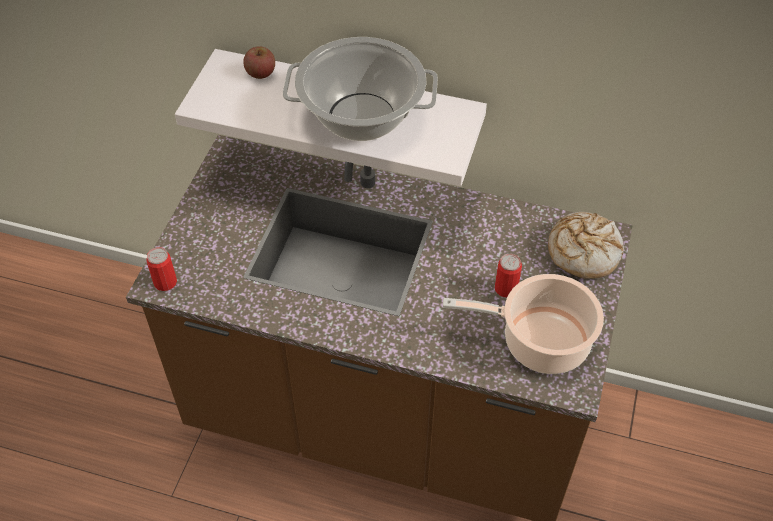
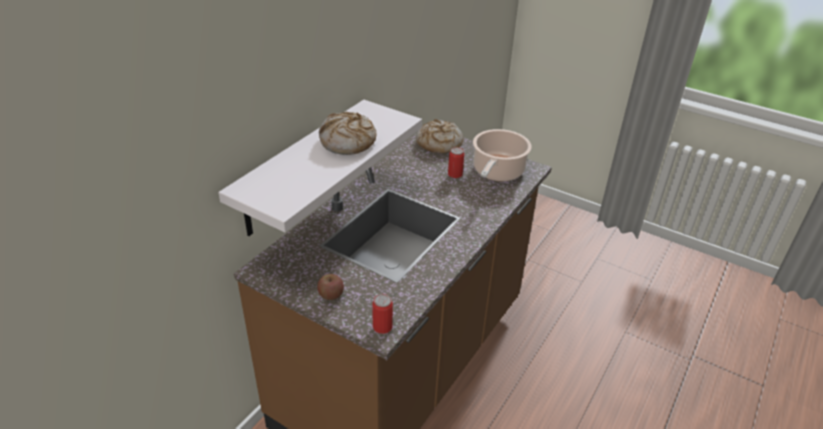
camera: 75 degrees left, 15 degrees down
(260, 73) = (268, 174): apple -> apple (331, 295)
(361, 117) = (347, 142): cooking pot -> bread

